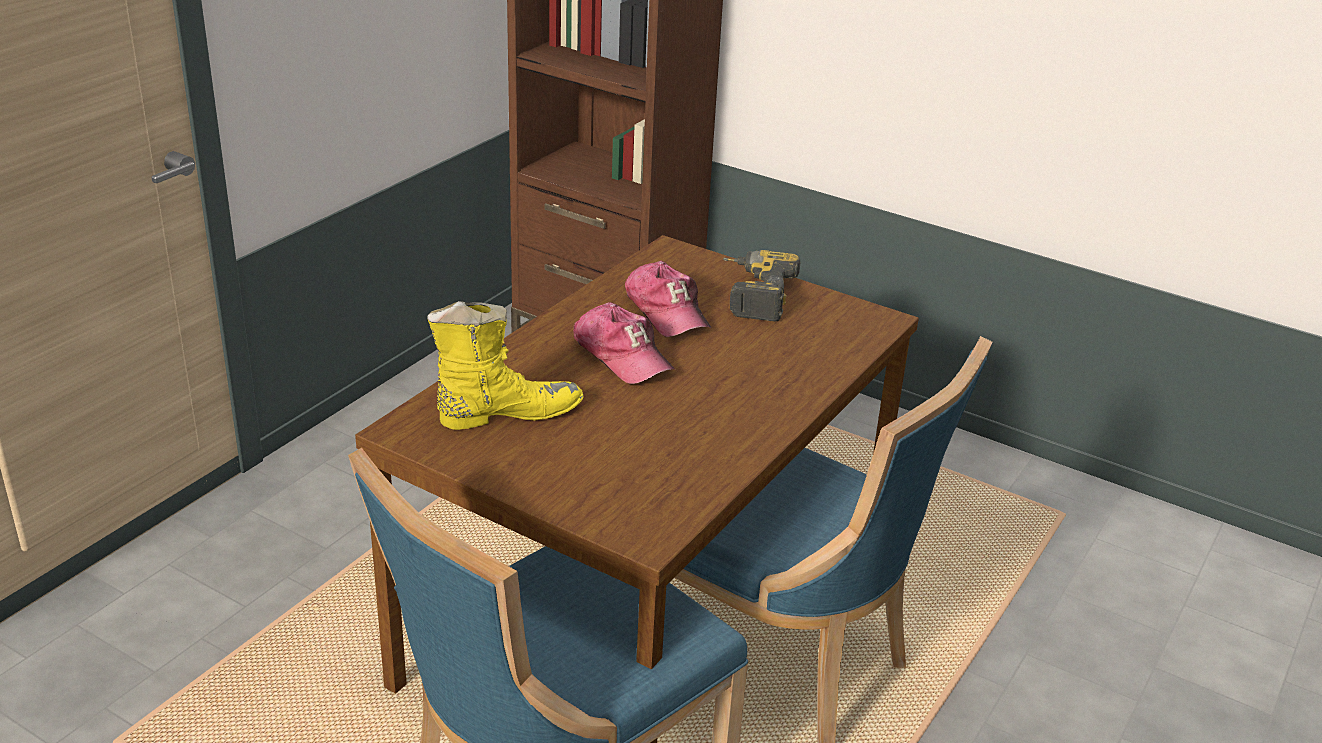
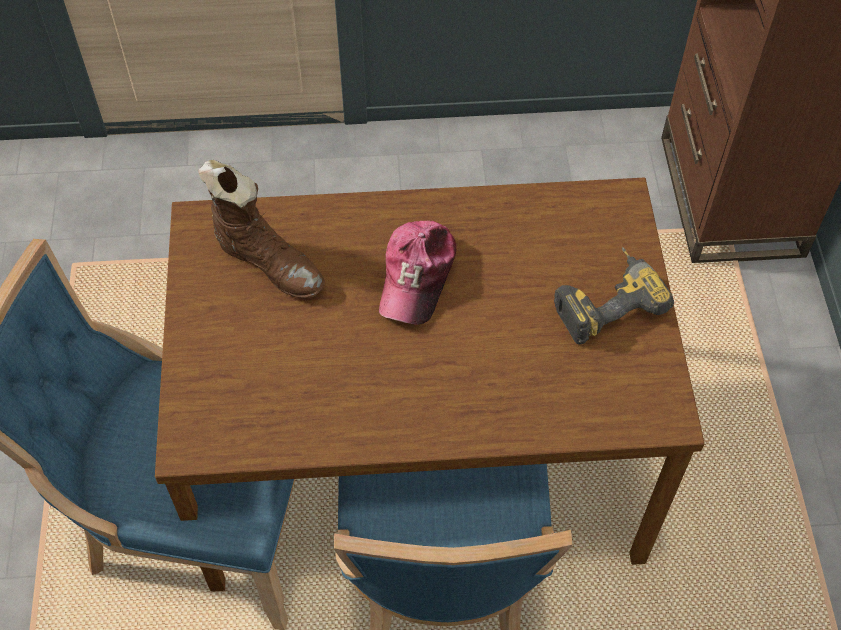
camera: 55 degrees right, 25 degrees up
(506, 414) = (269, 263): yellow boot -> brown boot
(667, 311) = (515, 261): cap -> none

